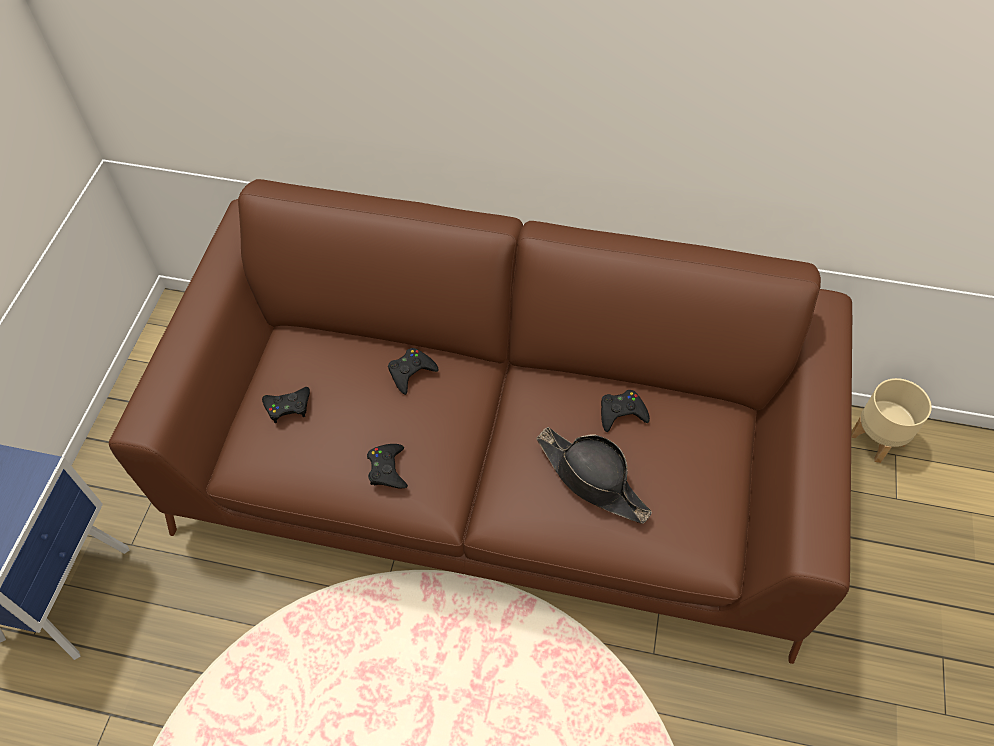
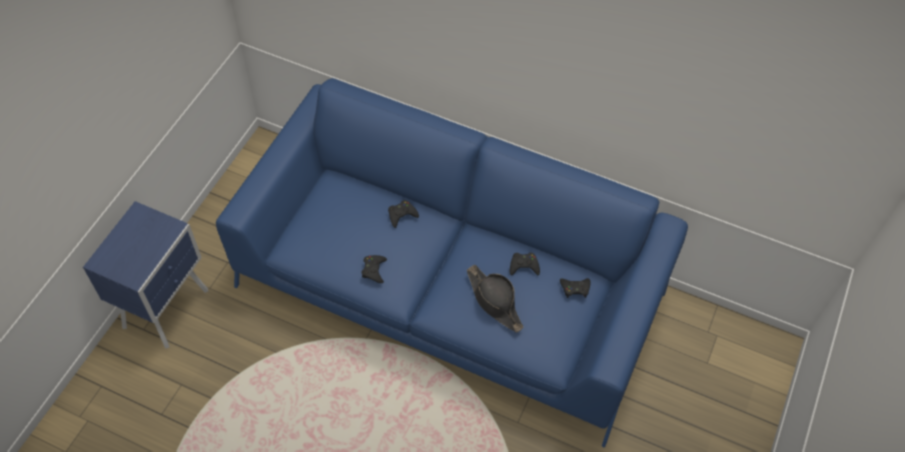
camera: 10 degrees right, 0 degrees up
(288, 406) = (323, 221): black game controller -> black game controller (575, 288)
(499, 469) = (450, 290): brown sofa -> blue sofa
(878, 439) = (708, 323): beige planter -> none

